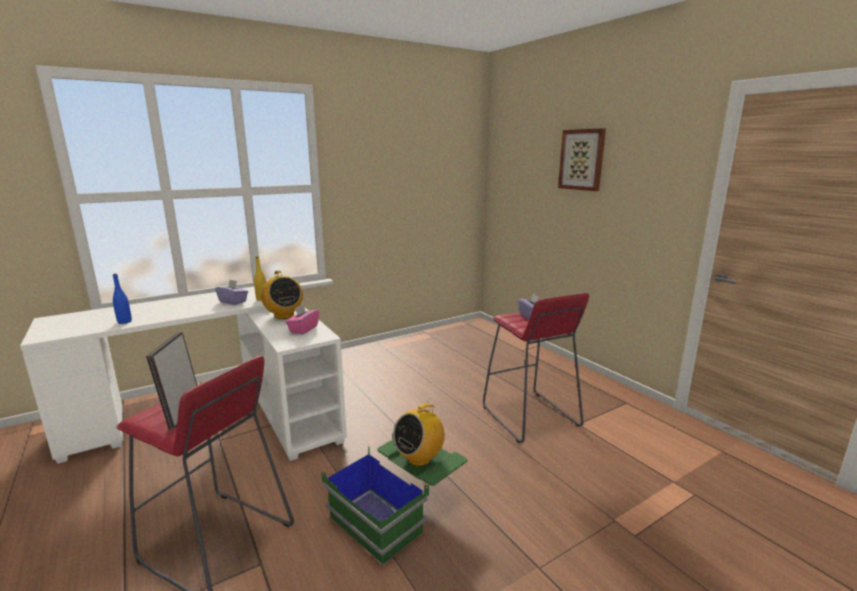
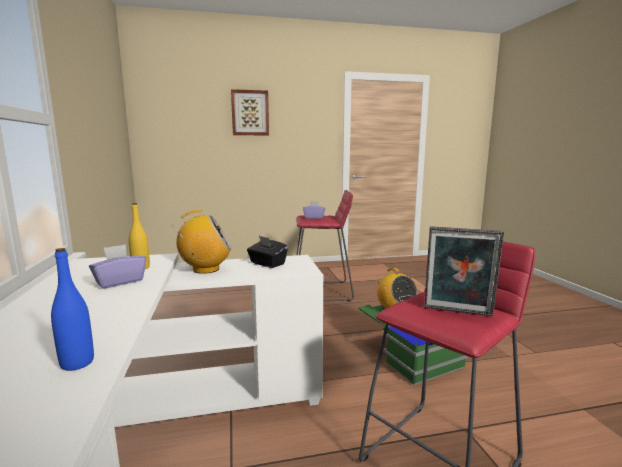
camera: 70 degrees left, 5 degrees down
(303, 329) = (267, 264): pink tissue box -> black tissue box

